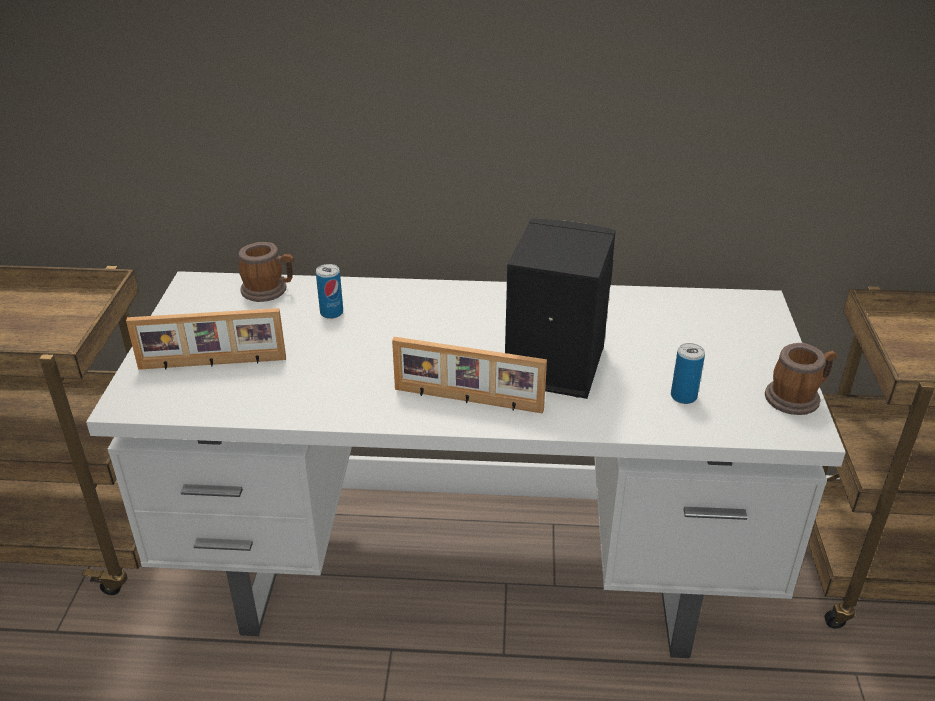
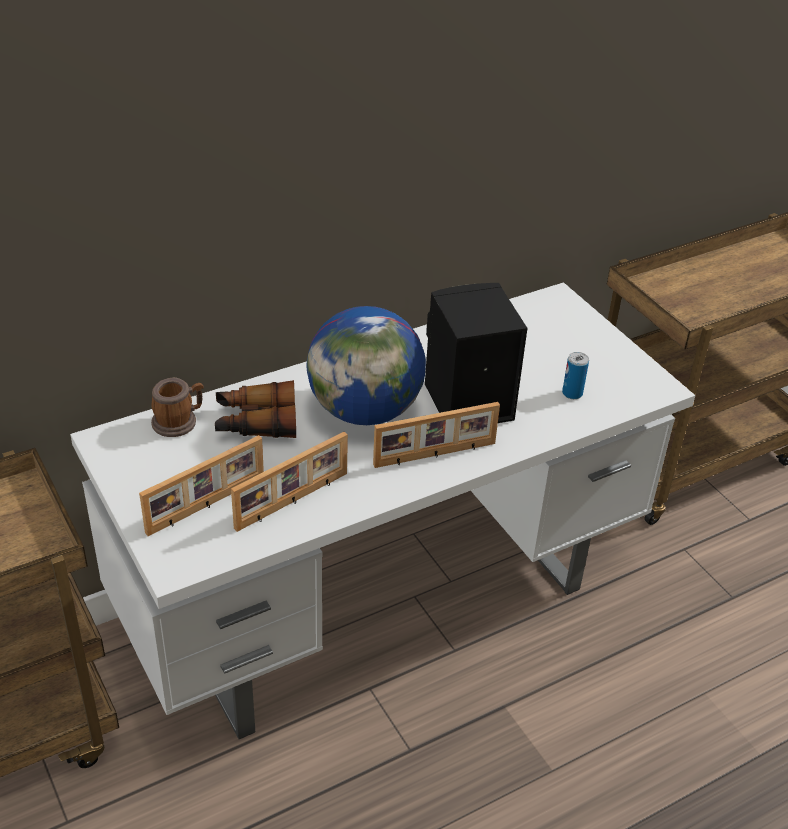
camera: 35 degrees left, 5 degrees up
(287, 389) = (293, 501): none -> picture frame
(331, 313) = (256, 422): can -> binoculars
(441, 338) = (365, 411): none -> globe
(797, 397) = (639, 366): mug -> none

